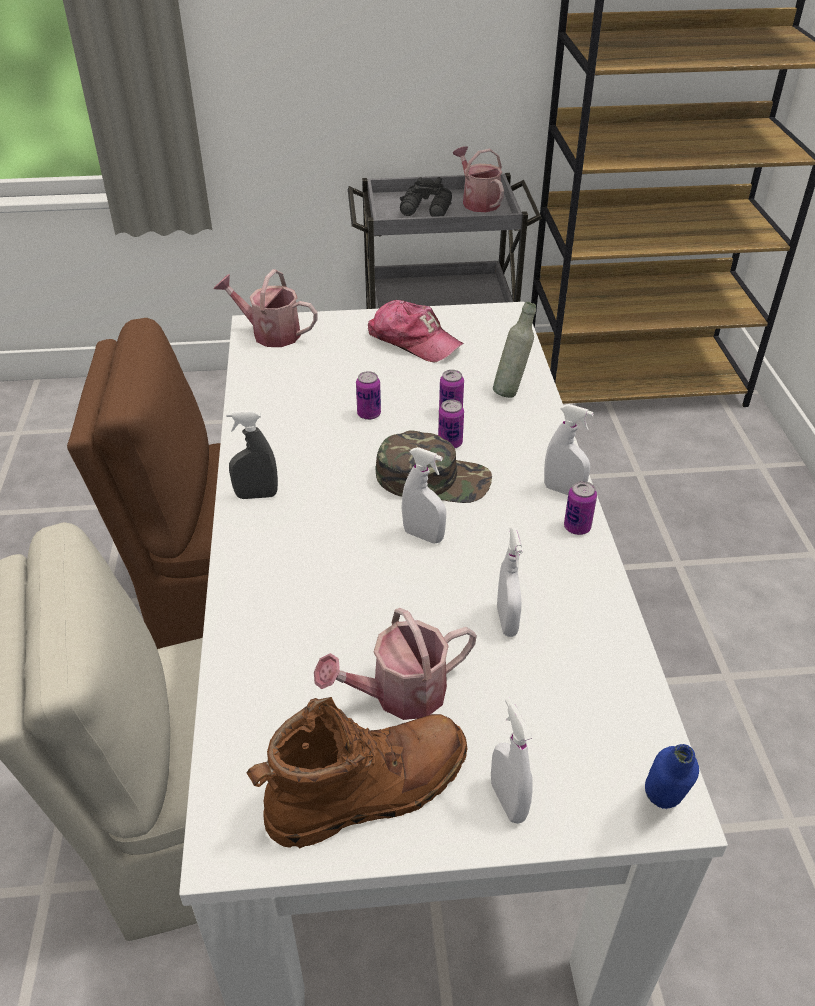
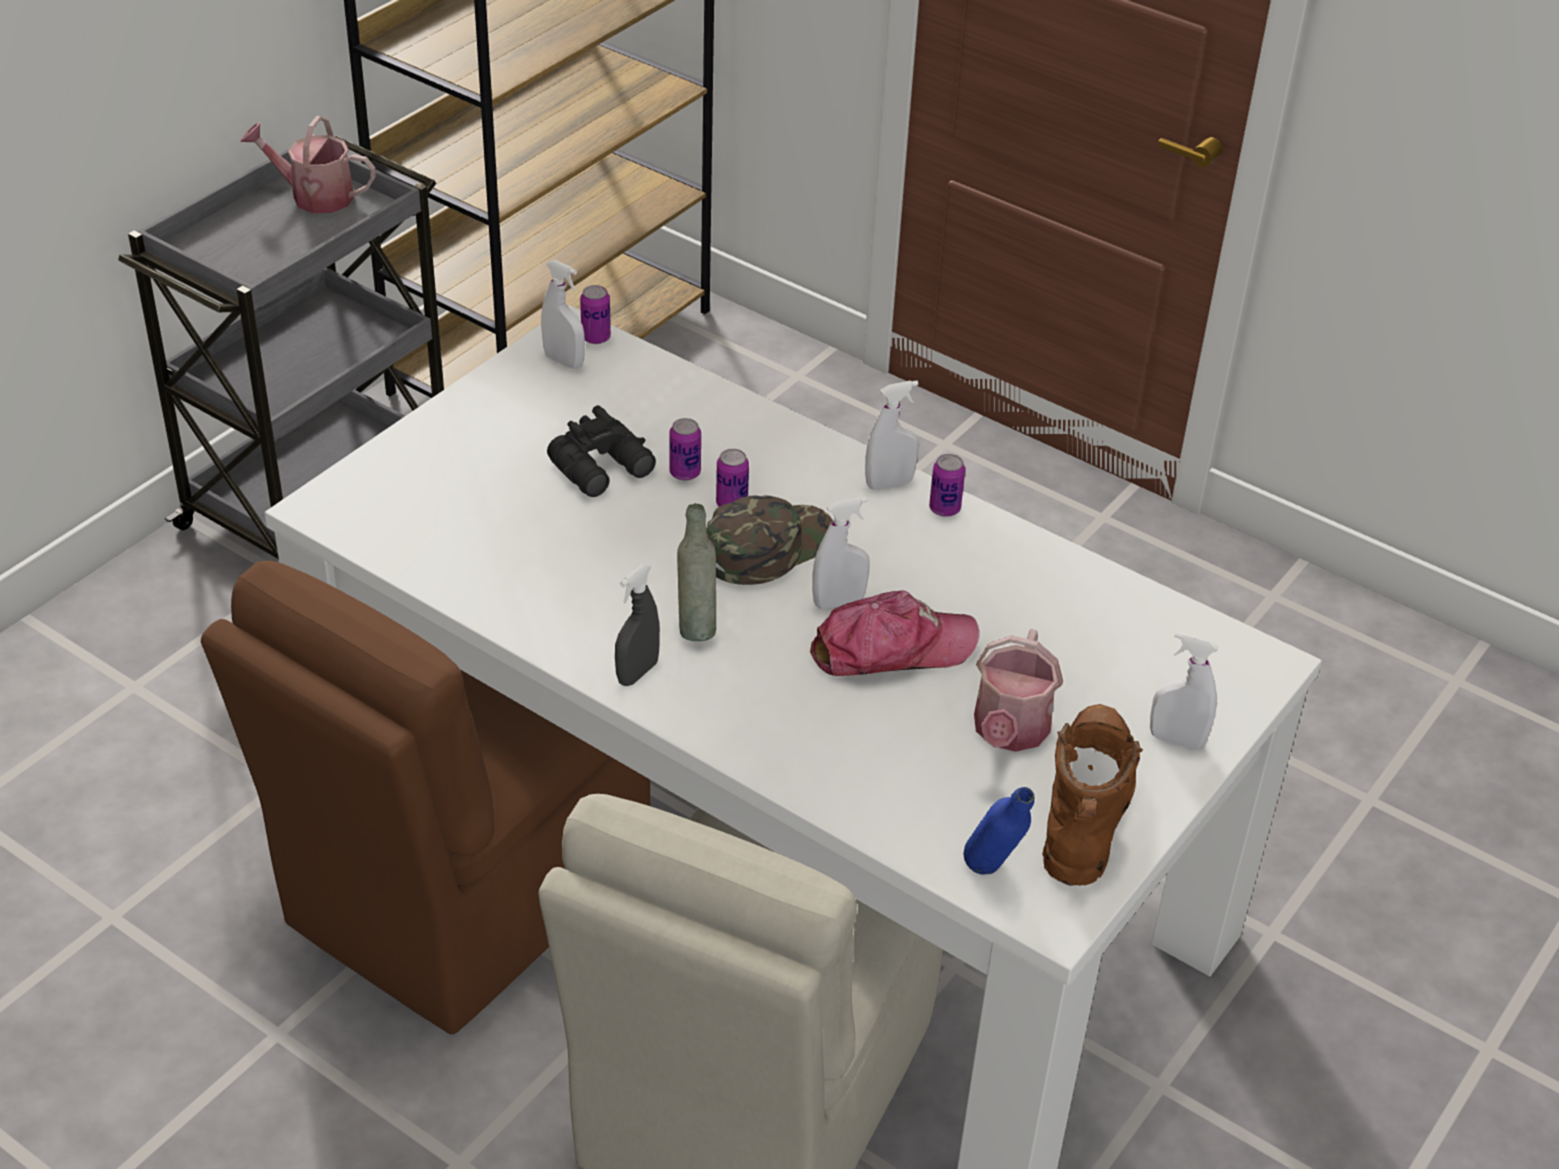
camera: 50 degrees left, 0 degrees up
(270, 333) = (352, 505): watering can -> none
(369, 414) = (611, 525): can -> can (596, 337)
(413, 341) = (527, 418): cap -> cap (892, 649)
(426, 210) = (268, 240): black binoculars -> black binoculars (604, 469)
(506, 621) = (1002, 622): white spray bottle -> white spray bottle (564, 361)
(511, 391) = (706, 415): grey bottle -> grey bottle (696, 626)
(659, 811) = (1264, 671): blue bottle -> blue bottle (992, 876)

